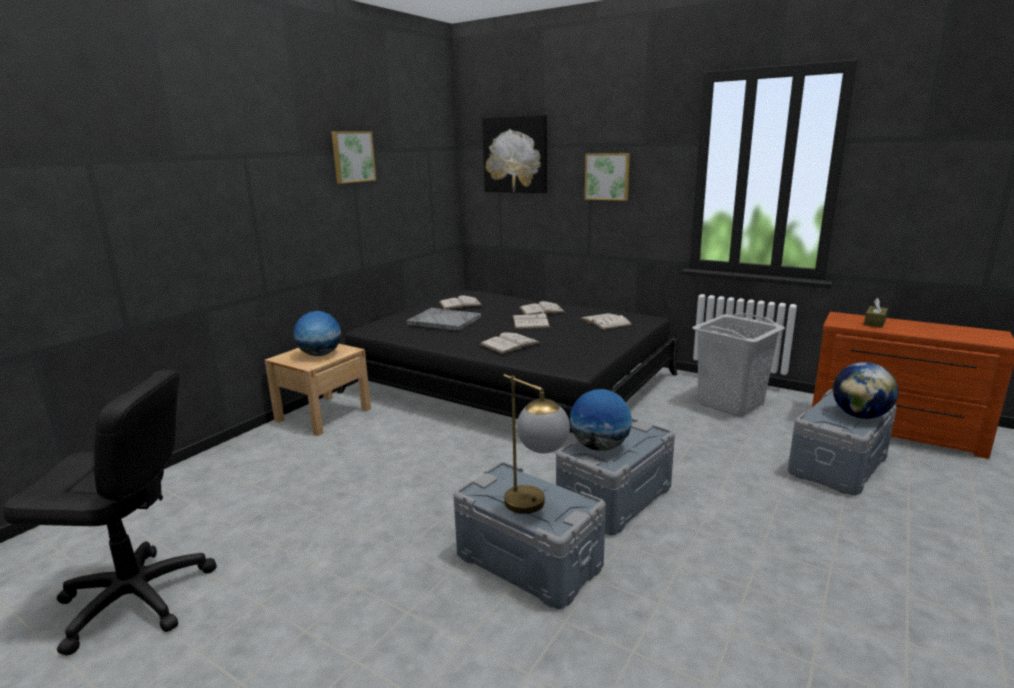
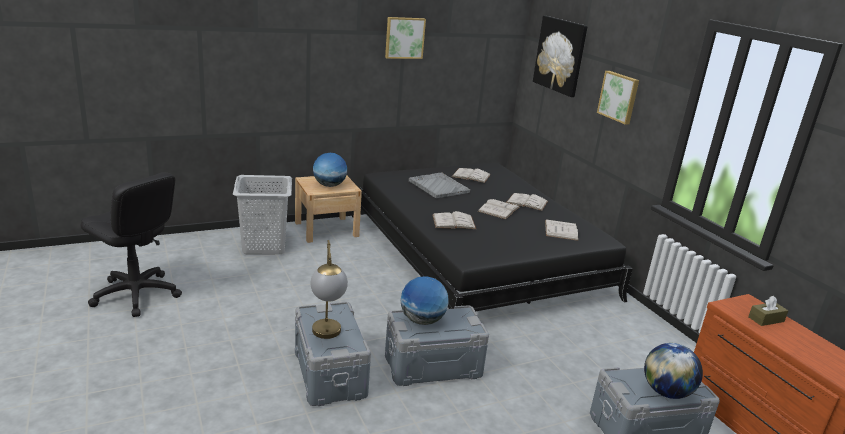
camera: 30 degrees right, 5 degrees up
(731, 403) = (635, 344): grey laundry basket -> grey laundry basket (264, 246)

